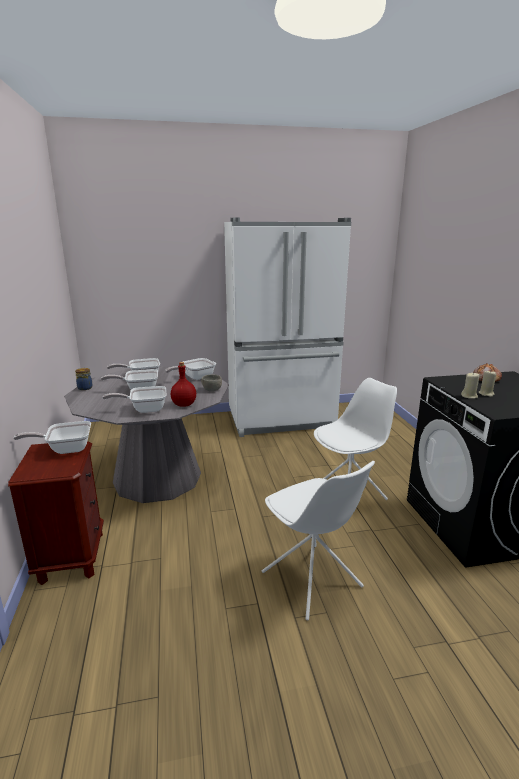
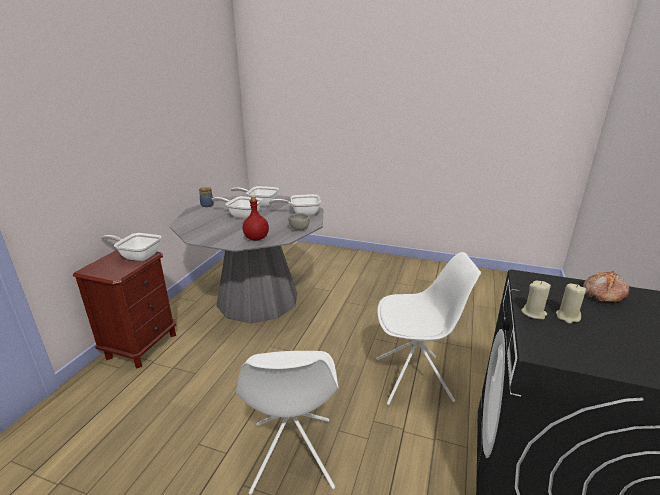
camera: 30 degrees right, 5 degrees up
(144, 409) = (221, 235): frying pan -> none
(282, 420) = (418, 275): white fridge -> none

